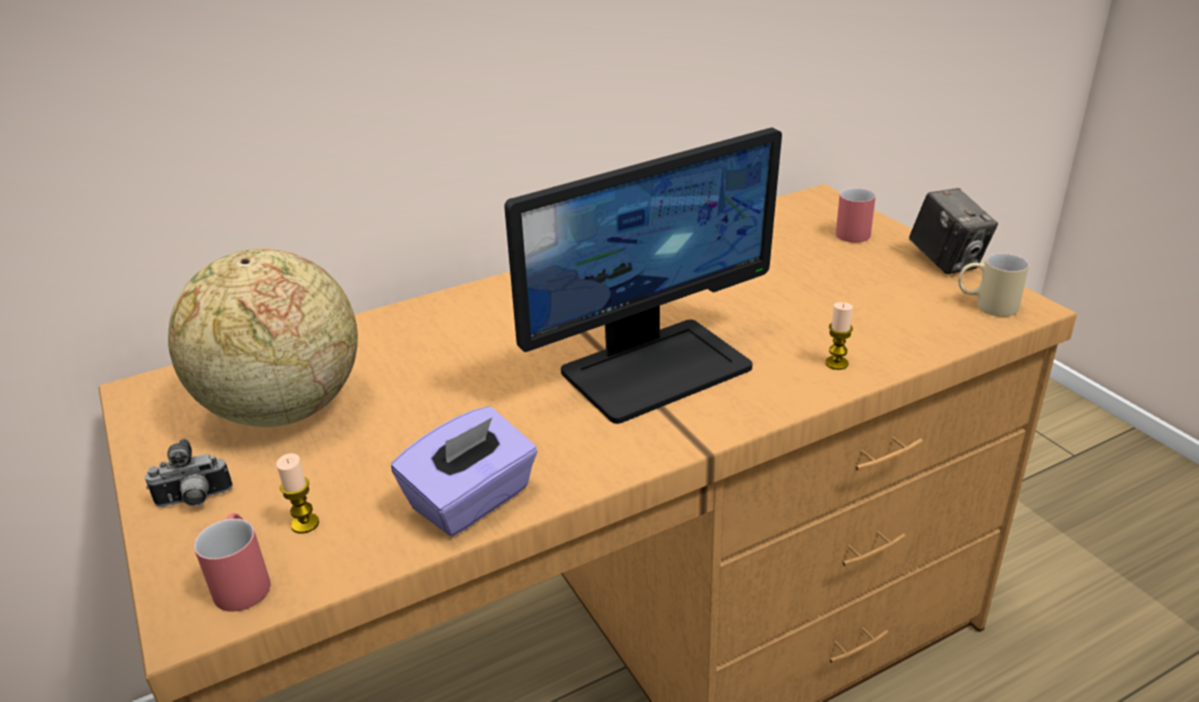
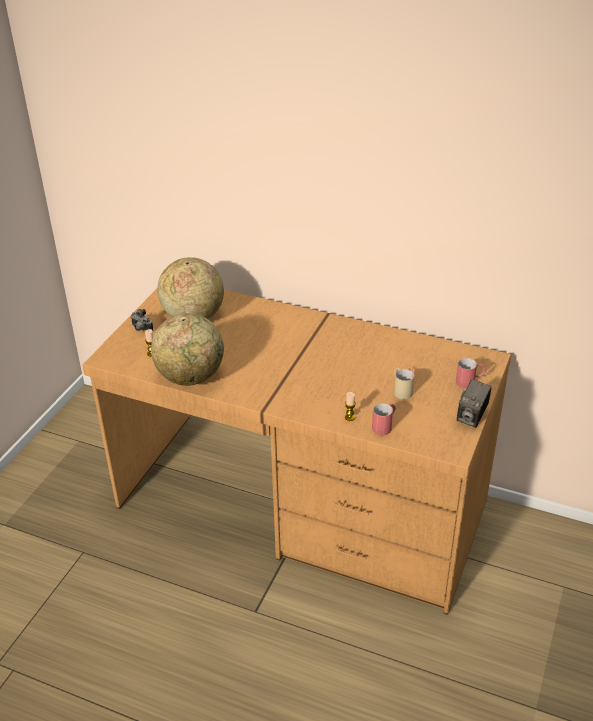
camera: 50 degrees right, 5 degrees up
(243, 579) = (123, 357): red mug -> red mug (384, 425)
(472, 500) = (191, 377): purple tissue box -> globe
(655, 367) = (298, 377): monitor -> none
(986, 305) = (443, 440): beige mug -> beige mug (401, 390)

